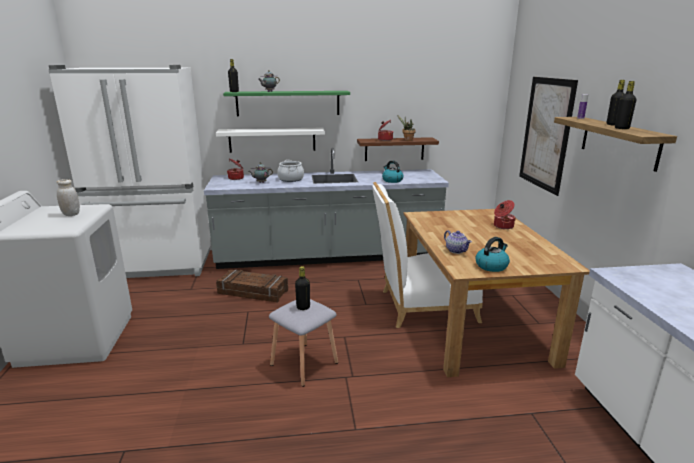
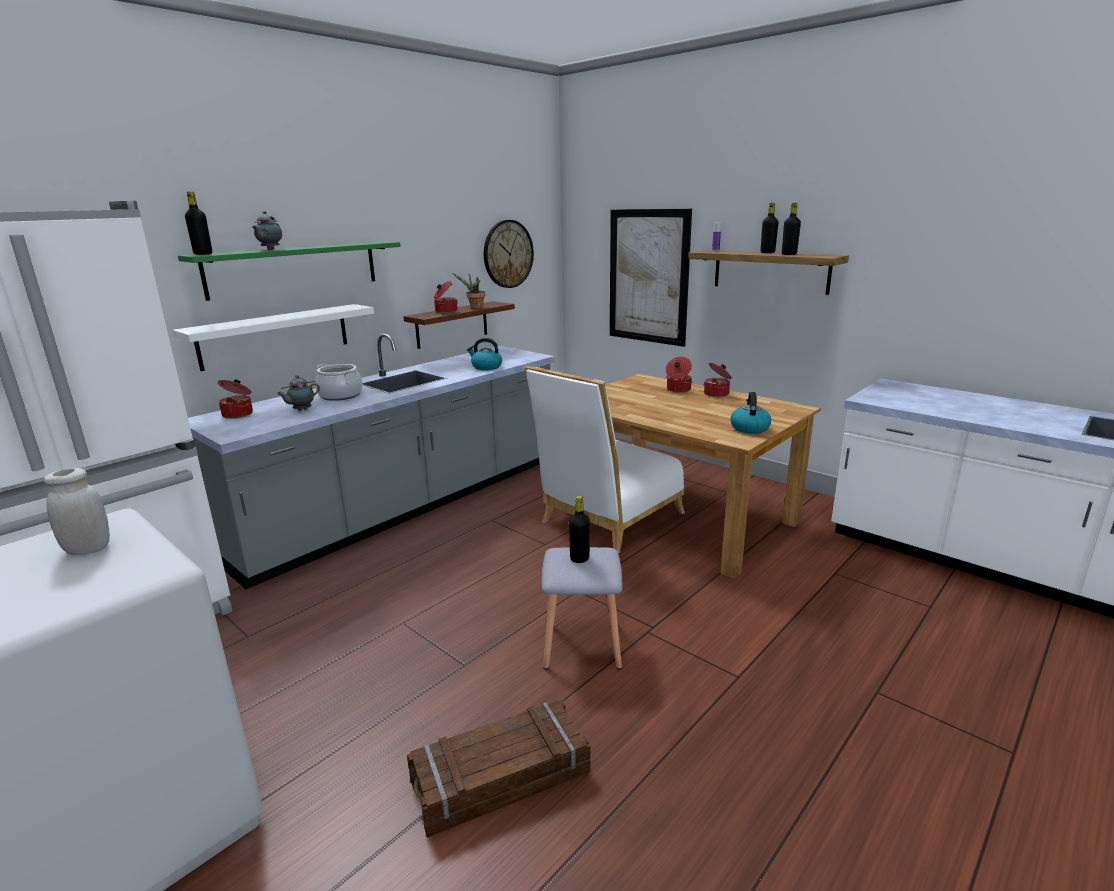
camera: 40 degrees left, 0 degrees up
(252, 292) = (368, 595): crate -> crate (501, 778)
(450, 105) = (508, 254): none -> wall clock
(456, 250) = (692, 424): teapot -> none
(525, 237) = (717, 394): none -> cooking pot

